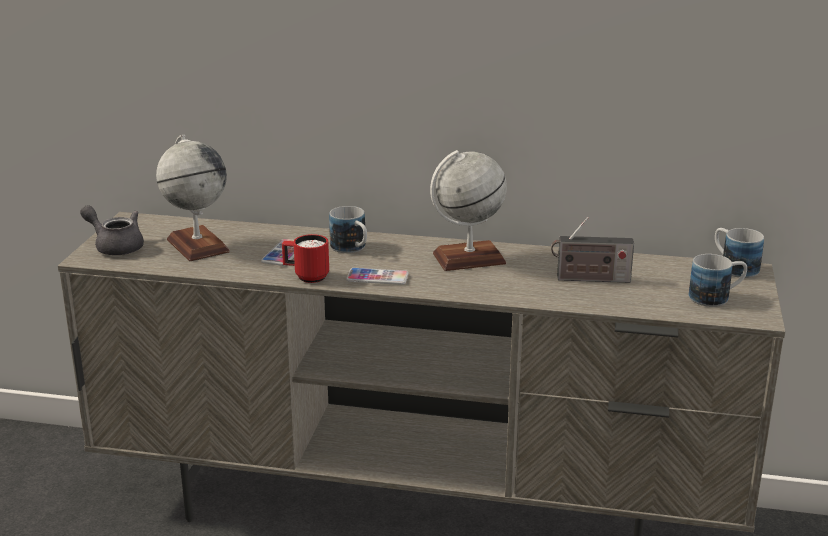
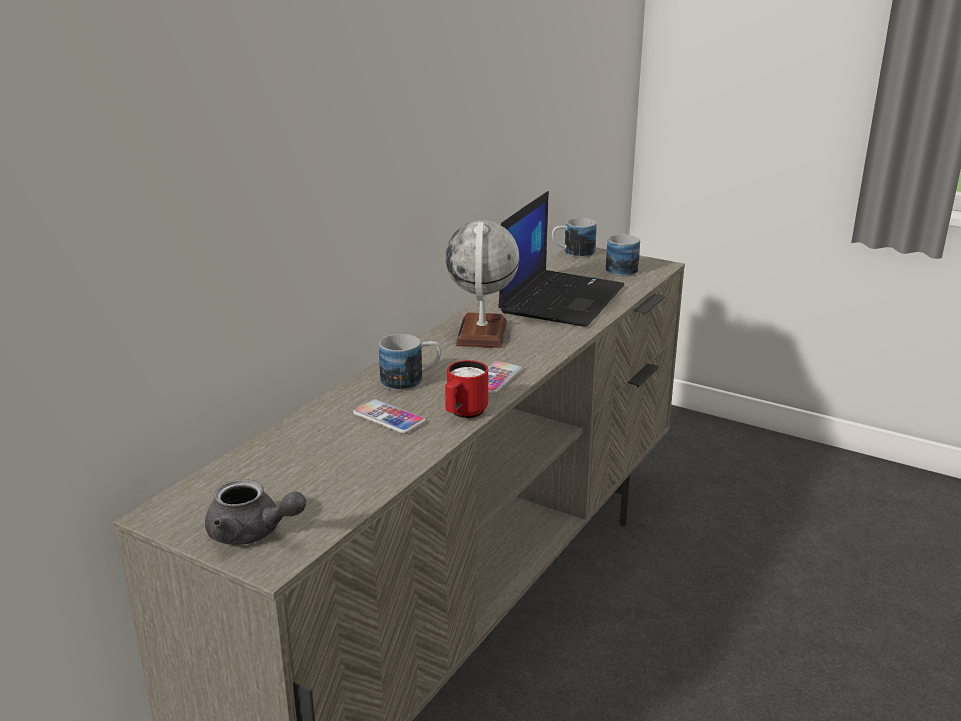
camera: 70 degrees left, 0 degrees up
(115, 246) = (252, 533): grey teapot -> grey teapot turned 120 degrees counterclockwise
(197, 245) = (311, 469): globe -> none
(589, 279) = (561, 298): radio -> laptop

